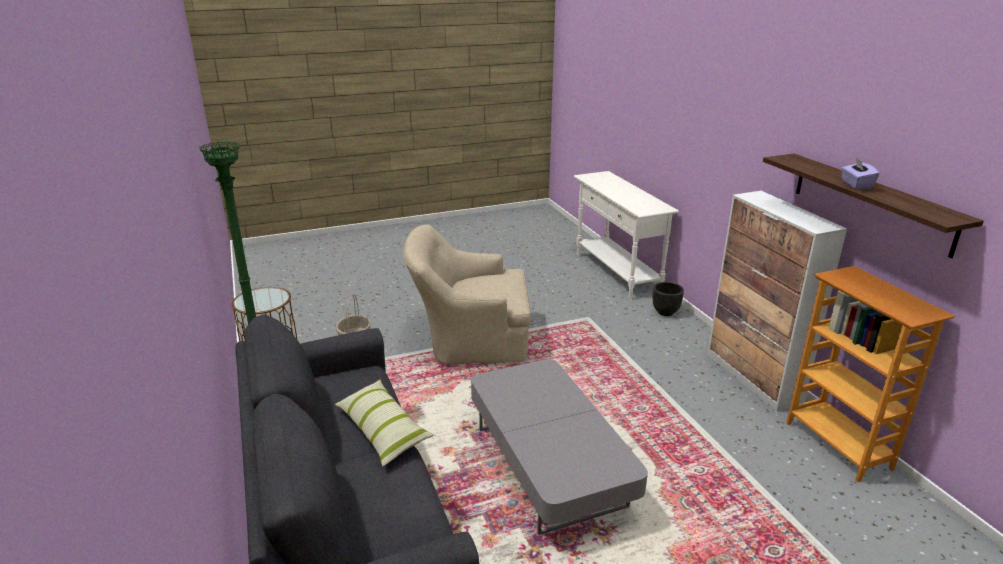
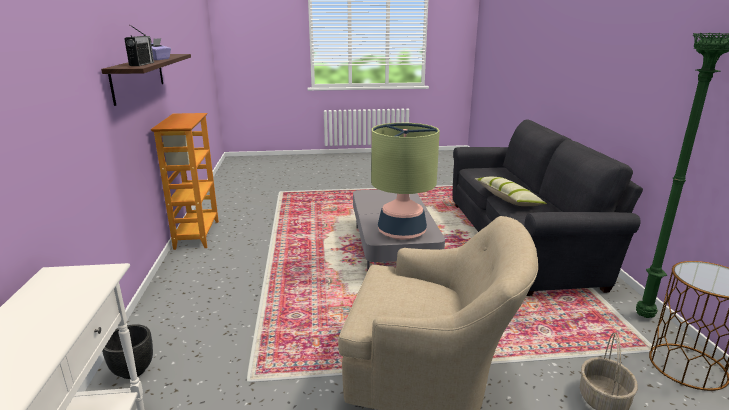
camera: 165 degrees left, 5 degrees down
(524, 382) = (401, 232): none -> table lamp
(753, 378) = (175, 277): cabinet -> none
(802, 166) = (142, 64): none -> radio

